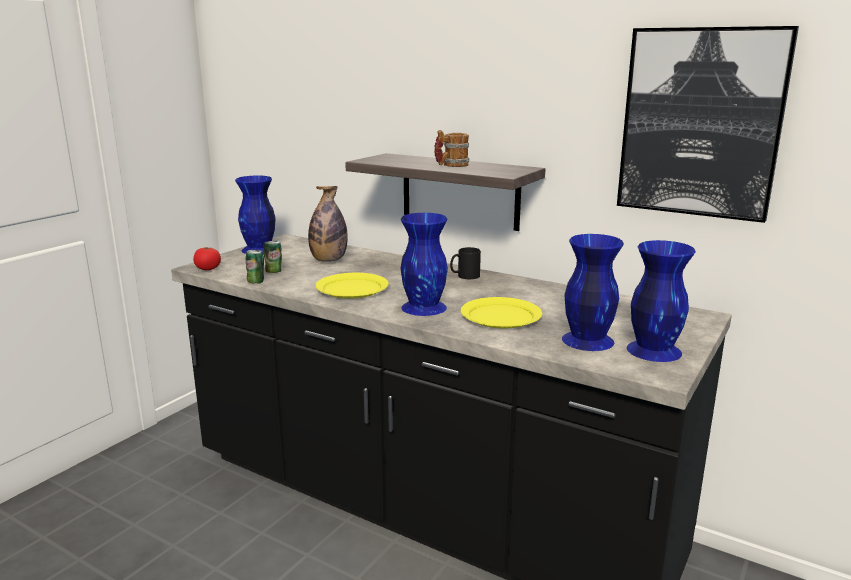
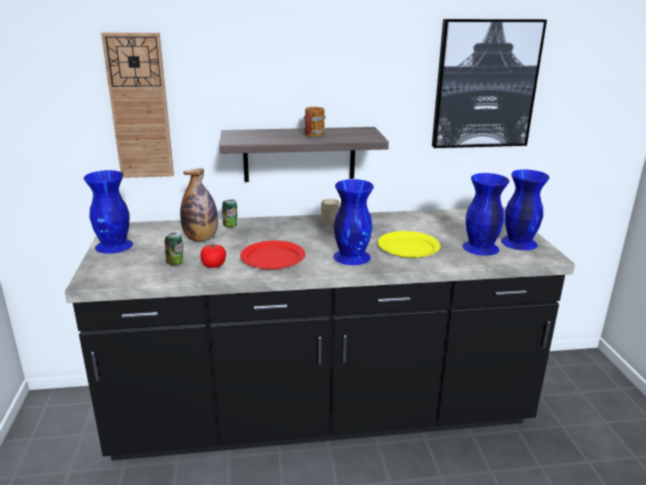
camera: 40 degrees left, 5 degrees up
(208, 268) = (106, 279): tomato -> tomato (213, 265)
(256, 282) = (181, 277): can -> can (230, 225)
(320, 122) = (140, 107): none -> wall clock
(352, 289) = (273, 258): yellow plate -> red plate
(464, 276) = (328, 223): black mug -> beige mug

